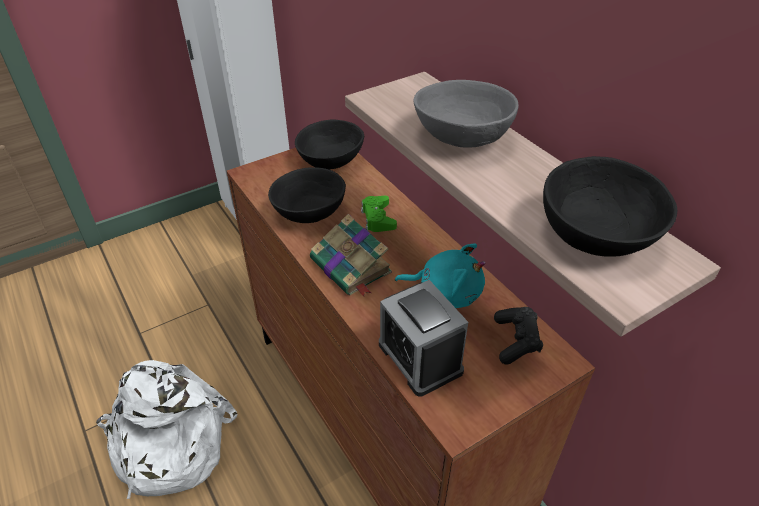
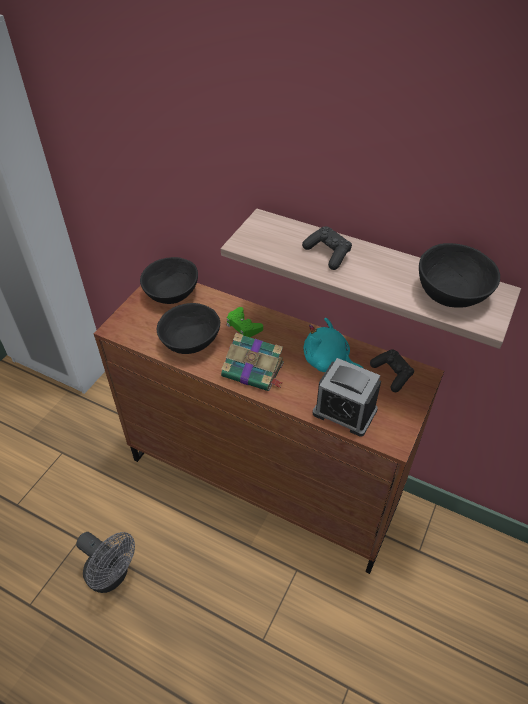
camera: 30 degrees left, 5 degrees up
(168, 444) = (112, 575): white backpack -> grey fan
(445, 293) = (328, 362): turquoise plush toy -> turquoise plush toy turned 135 degrees counterclockwise
(463, 138) = (328, 254): grey bowl -> black game controller

